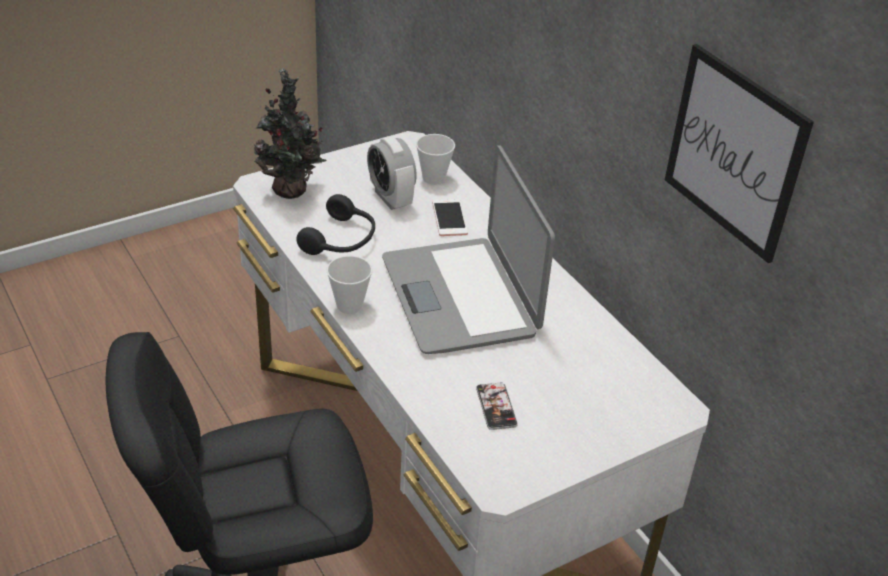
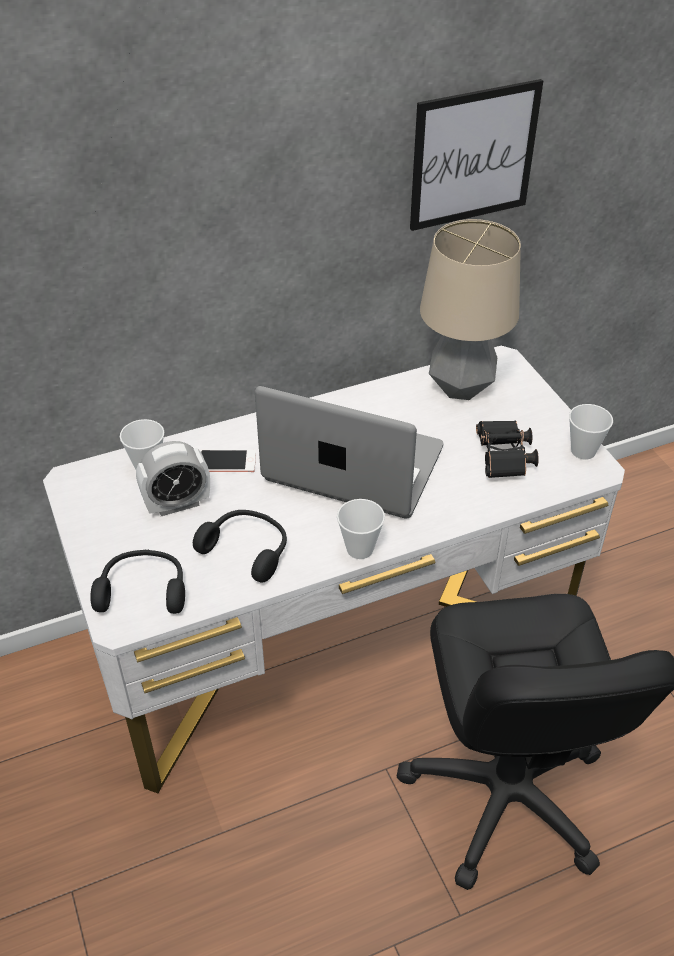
camera: 80 degrees left, 5 degrees up
(292, 192) = (143, 590): potted plant -> black headphones
(461, 296) = (353, 466): laptop -> laptop turned 150 degrees counterclockwise
(496, 407) = (503, 460): phone -> black binoculars
(528, 477) = (583, 451): none -> cup
(610, 373) = (461, 388): none -> table lamp

